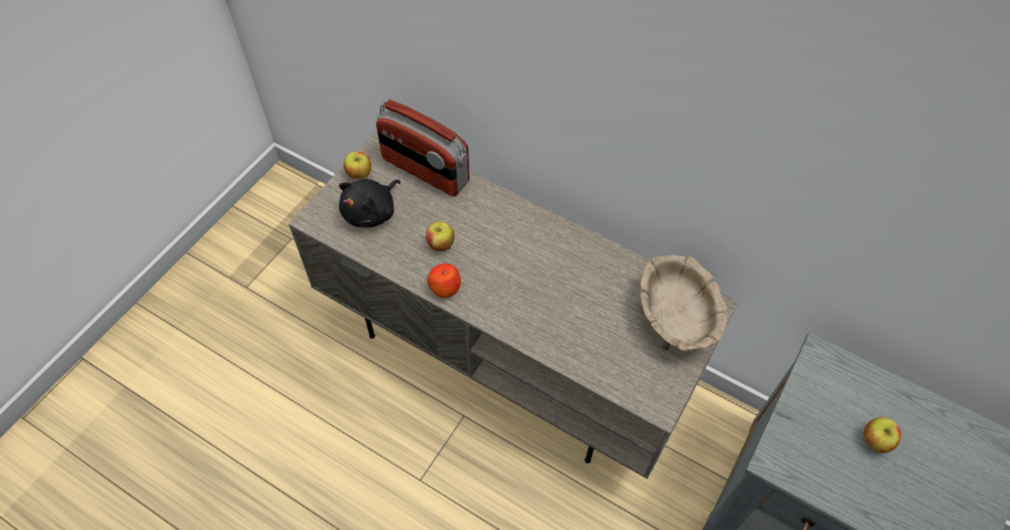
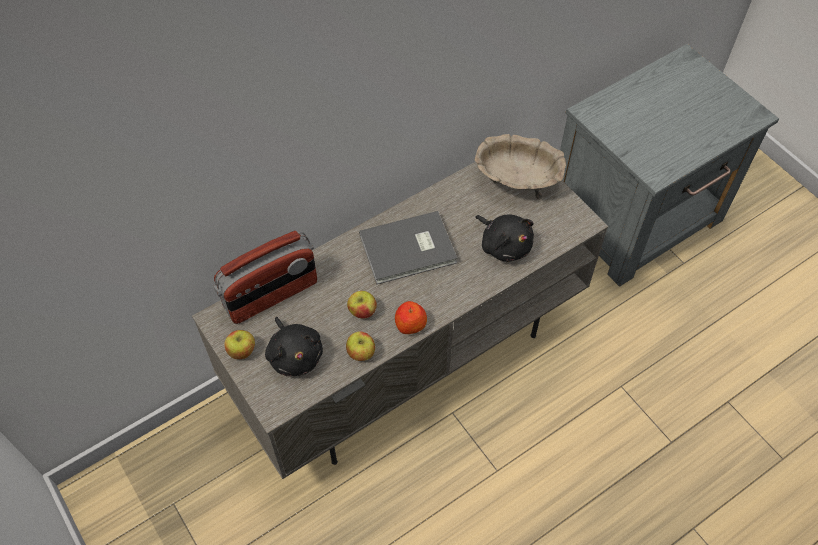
camera: 65 degrees left, 0 degrees up
(530, 256) = (410, 250): none -> grey book
(583, 336) = (504, 245): none -> black plush toy
(875, 440) = (661, 115): apple -> apple (361, 353)

